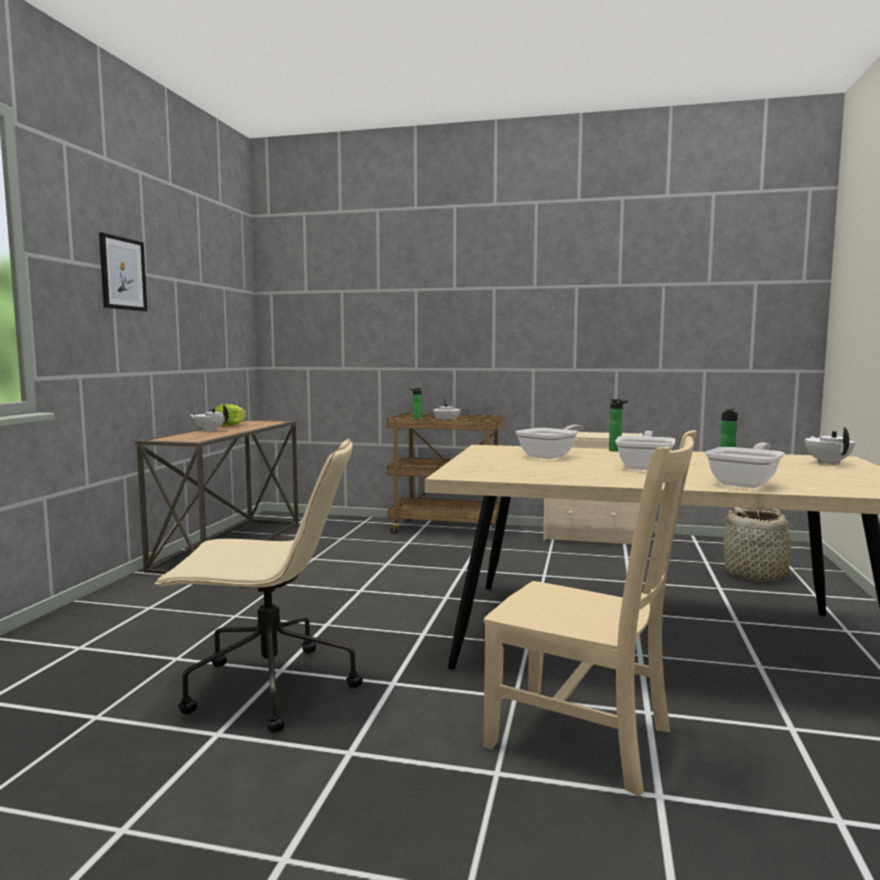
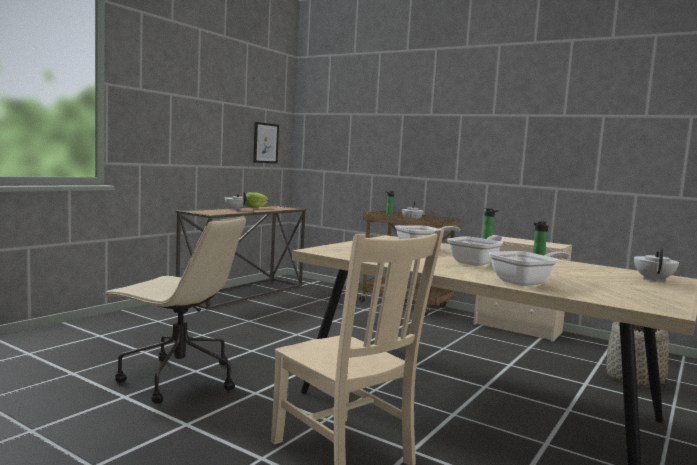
camera: 20 degrees right, 0 degrees up
(122, 273) = (178, 97): picture -> picture (265, 143)

